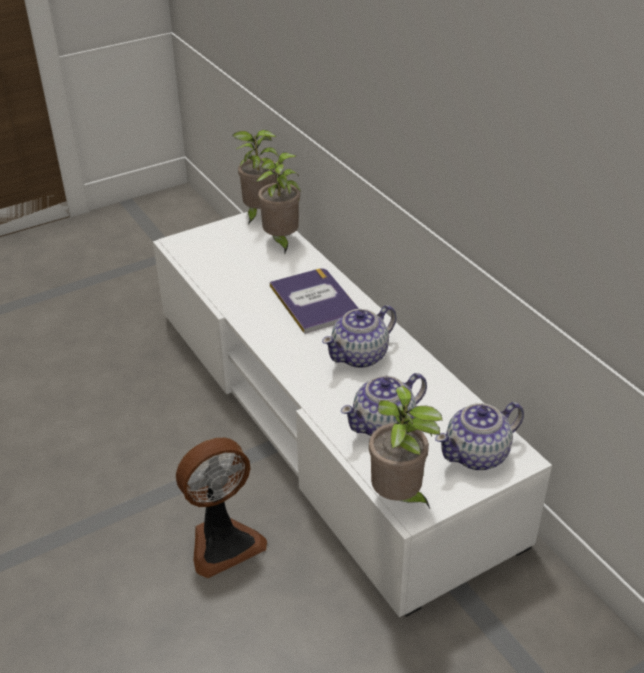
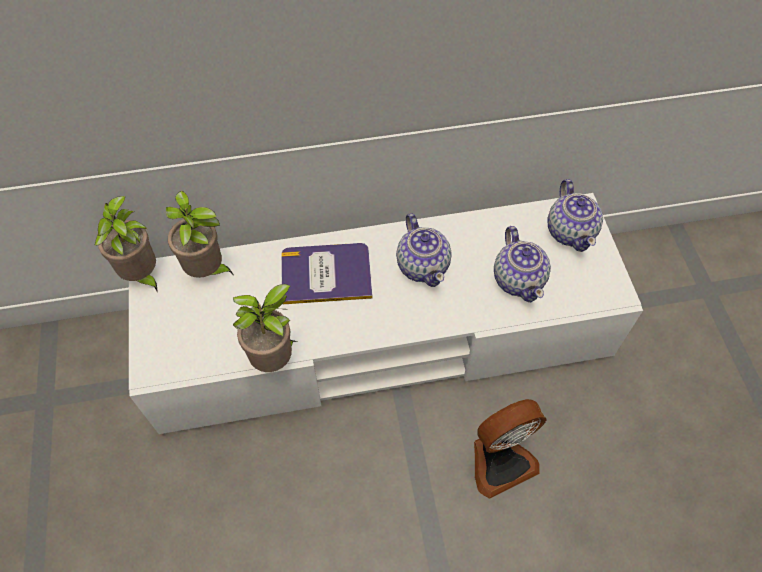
camera: 70 degrees left, 20 degrees up
(223, 542) = (499, 460): fan -> fan turned 75 degrees clockwise
(399, 498) = (602, 298): potted plant -> potted plant (275, 359)

